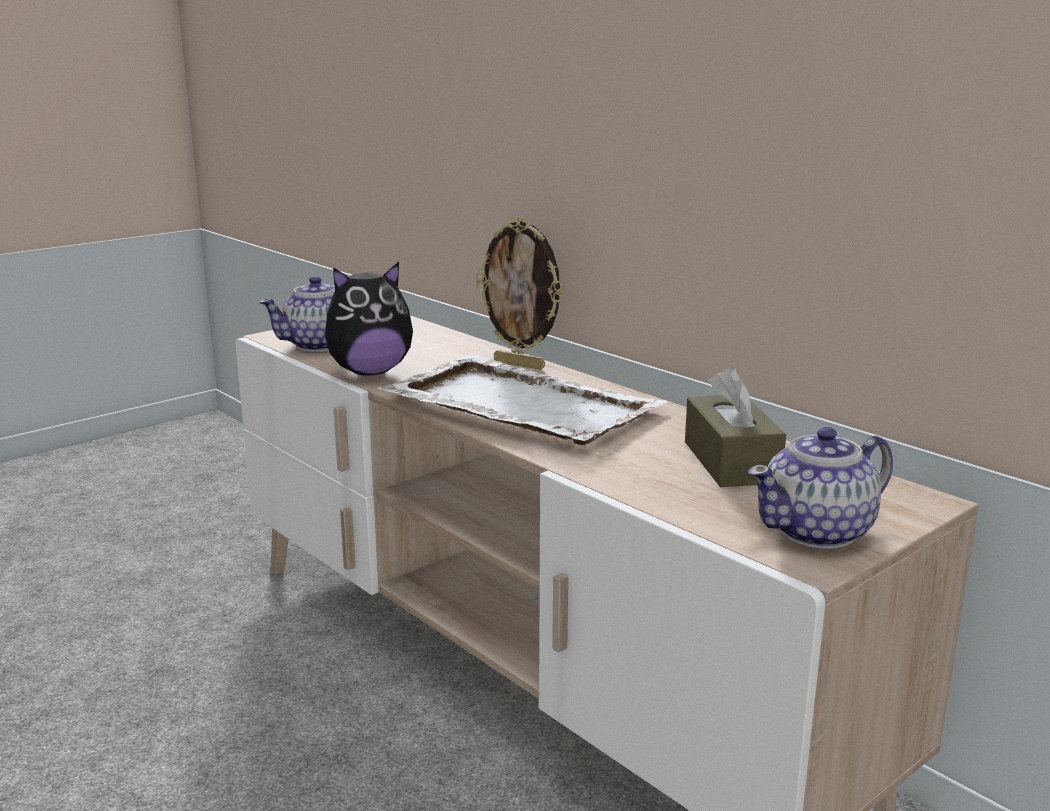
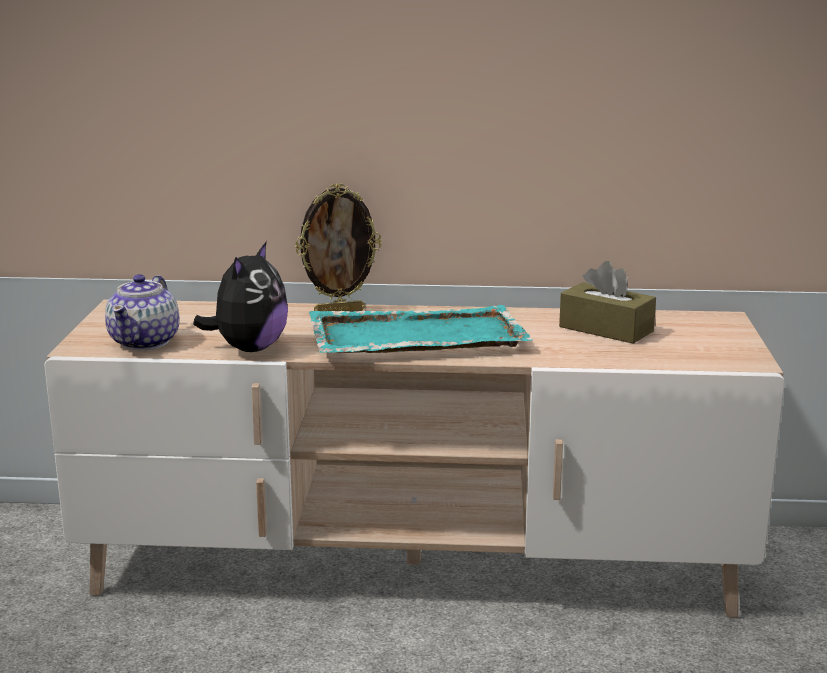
camera: 45 degrees left, 0 degrees up
(519, 406) = (415, 337): white tray -> turquoise tray
(819, 531) = (721, 348): teapot -> none

